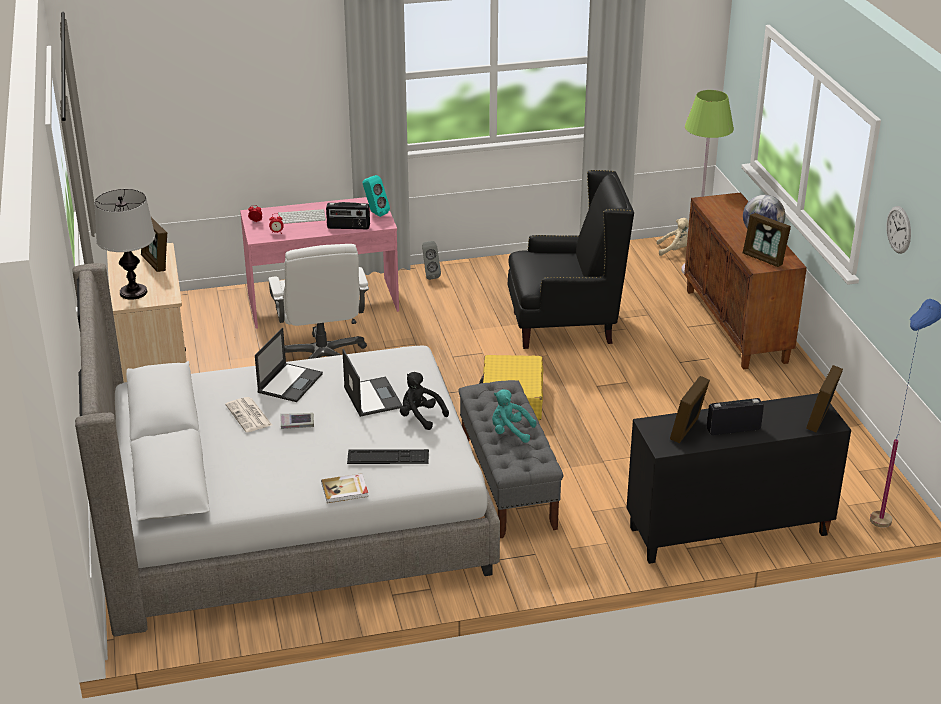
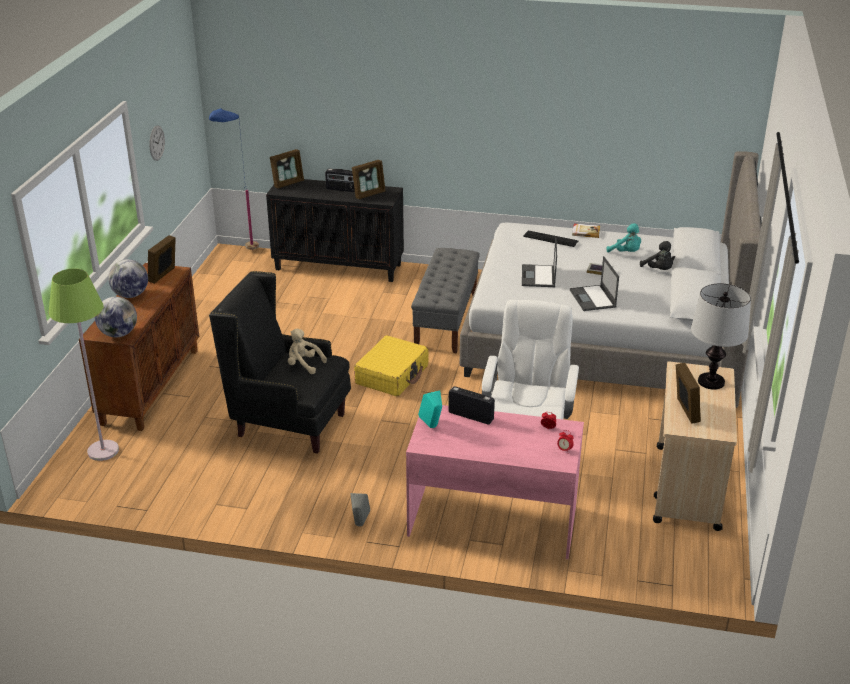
camera: 155 degrees left, 0 degrees up
(249, 415) = (631, 284): newspaper -> none
(290, 382) = (593, 299): laptop -> laptop turned 60 degrees counterclockwise
(302, 217) = (511, 443): keyboard -> none
(420, 417) = (514, 258): black plush toy -> black plush toy (659, 270)
(510, 432) = (449, 271): turquoise plush toy -> turquoise plush toy (626, 253)
(674, 250) = (87, 482): beige plush toy -> beige plush toy (304, 365)
(714, 202) = (118, 334): none -> globe
(764, 258) = (163, 275): picture frame -> picture frame turned 135 degrees counterclockwise

